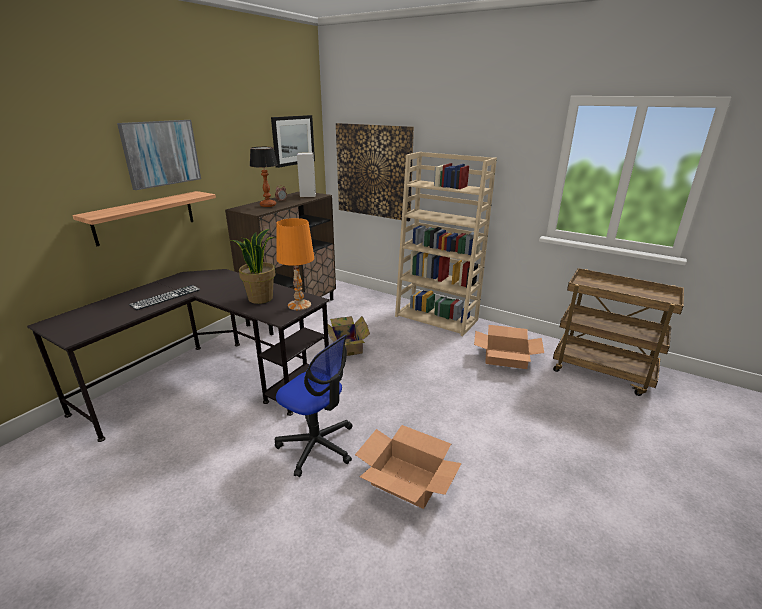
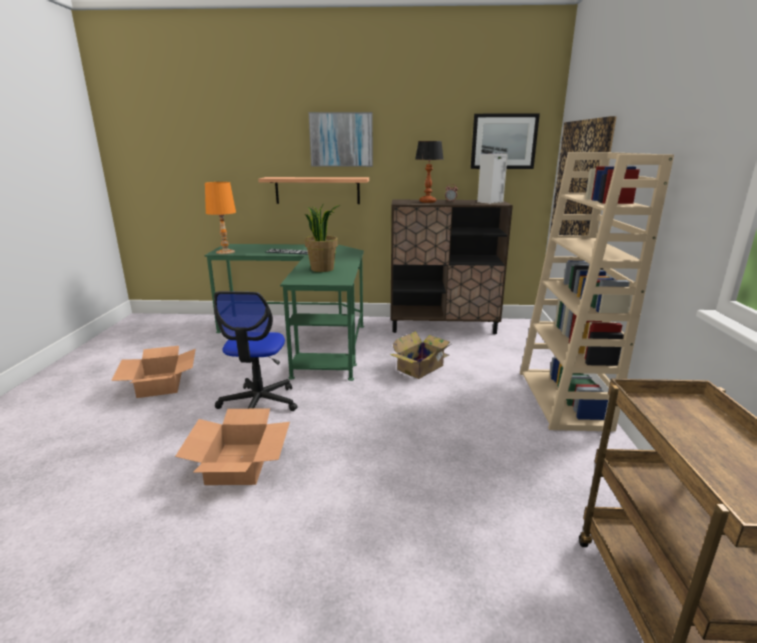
camera: 60 degrees right, 5 degrees down
(209, 381) = (304, 336): black desk -> green desk
(299, 305) = (325, 280): orange table lamp -> orange table lamp (225, 252)
(505, 358) = (546, 481): cardboard box -> cardboard box (160, 384)

